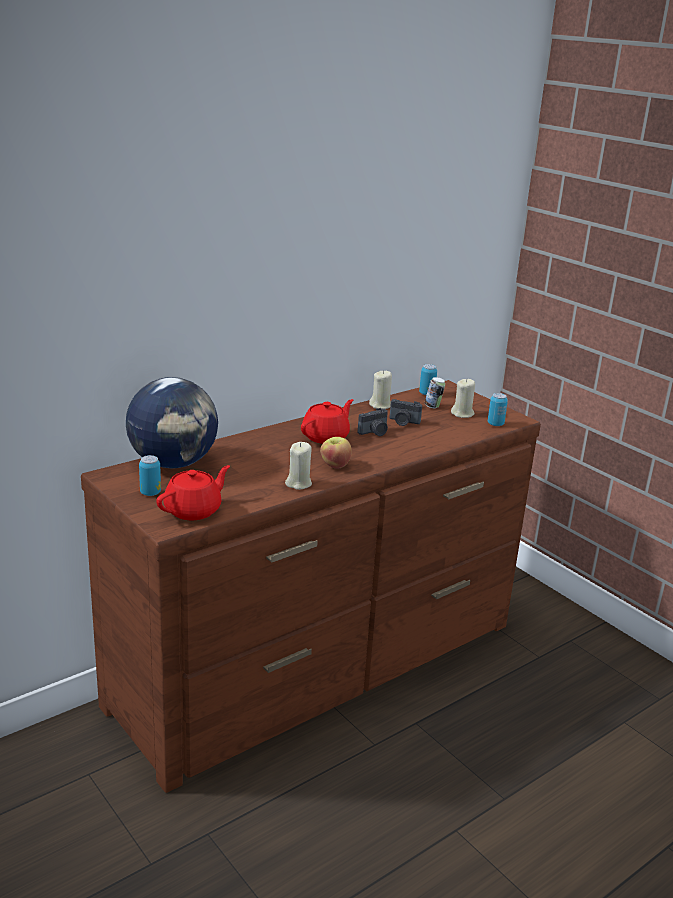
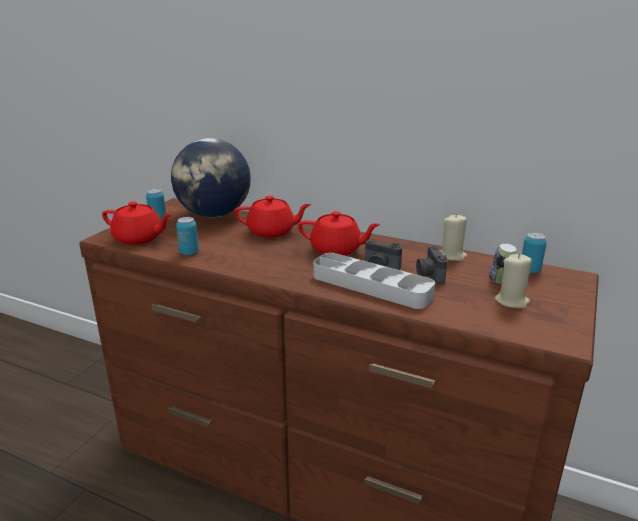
camera: 65 degrees right, 0 degrees up
(255, 450) = (272, 232): none -> red teapot
(298, 483) = (223, 261): beige candle -> none
(335, 465) = (279, 267): apple -> none
(402, 444) = (371, 286): none -> grey tray
(495, 424) = (520, 328): can -> can (189, 252)

